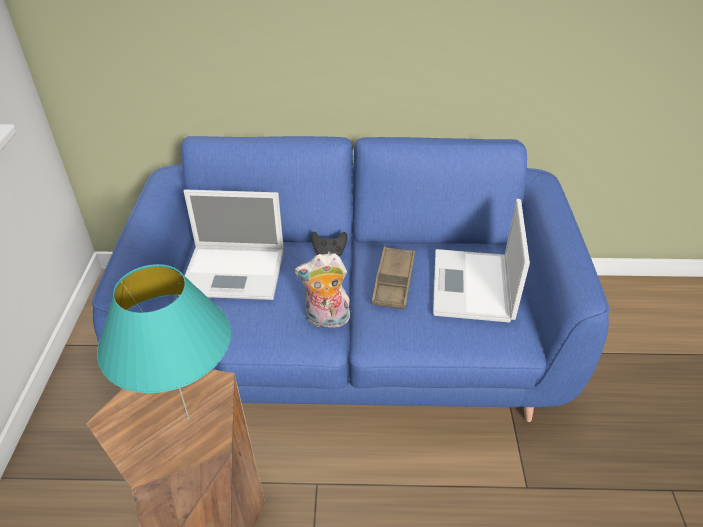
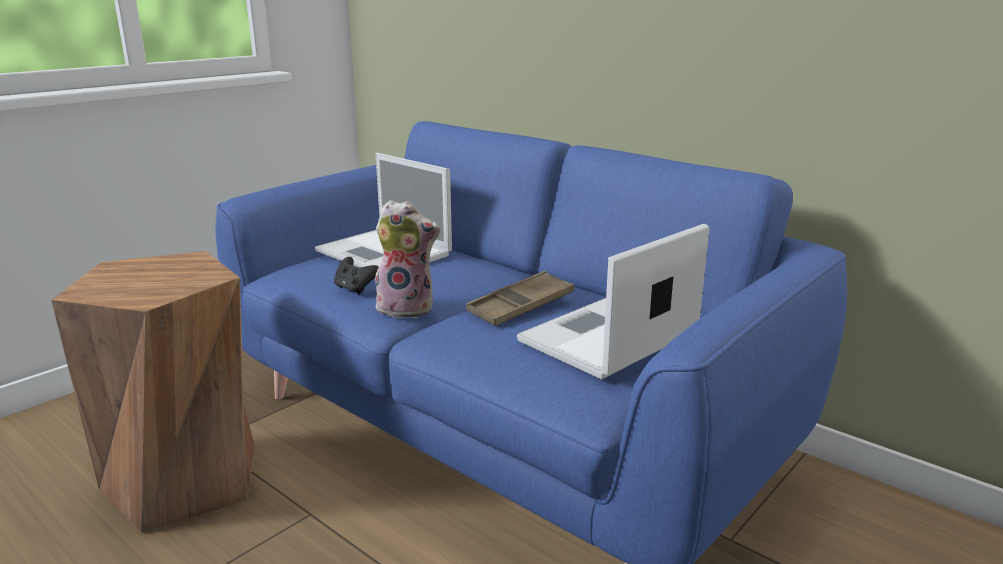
camera: 40 degrees right, 20 degrees down
(189, 419) = (157, 285): turquoise table lamp -> none
(326, 320) = (408, 308): plush toy -> plush toy turned 150 degrees clockwise
(329, 252) = (494, 270): black game controller -> black game controller (355, 289)

